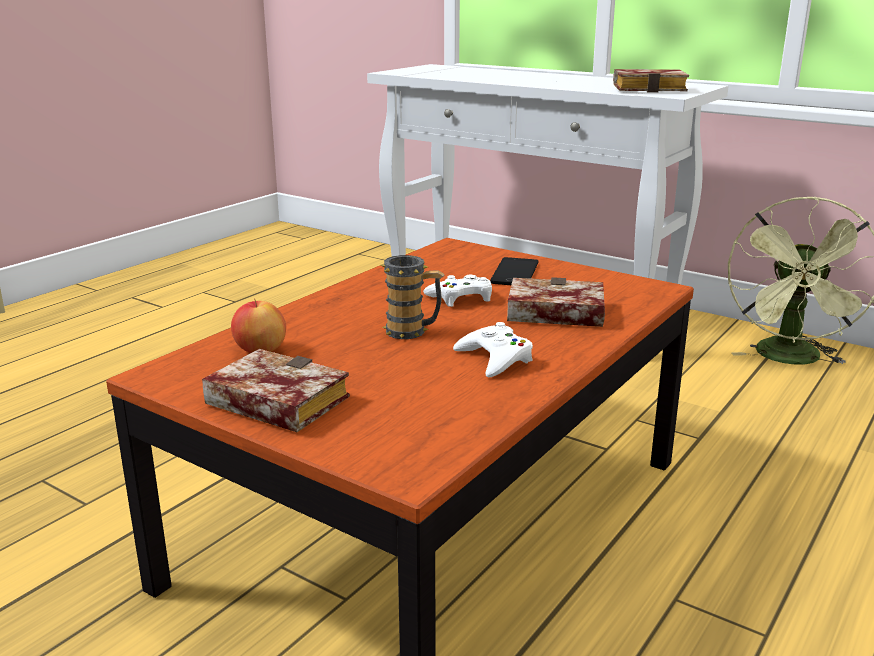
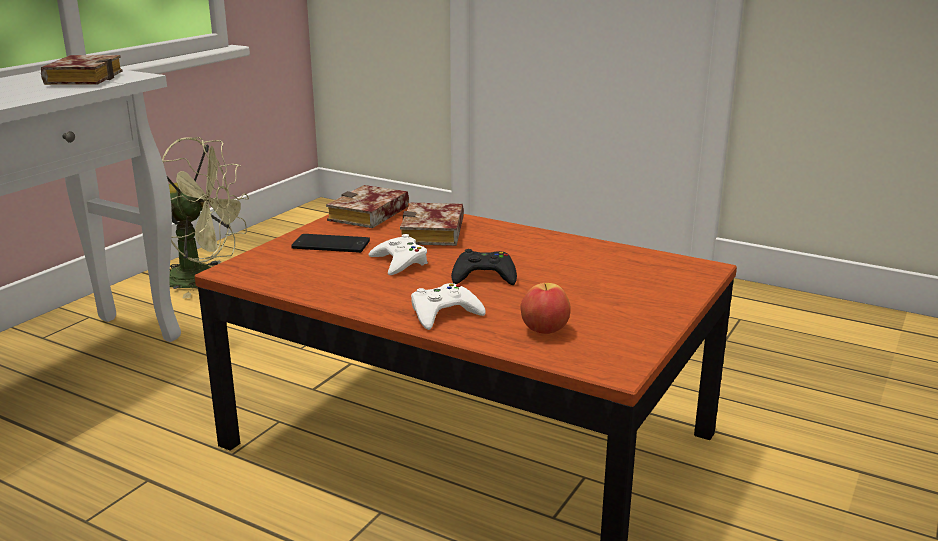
camera: 95 degrees left, 0 degrees up
(271, 402) = (640, 314): book -> book (369, 216)
(413, 332) = (484, 276): mug -> black game controller
(495, 358) = (529, 249): white game controller -> white game controller (444, 313)

